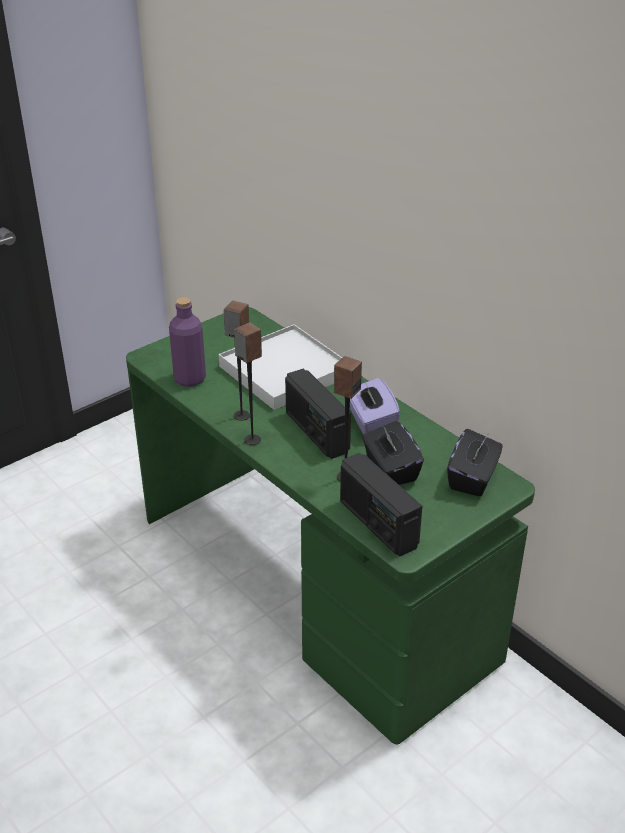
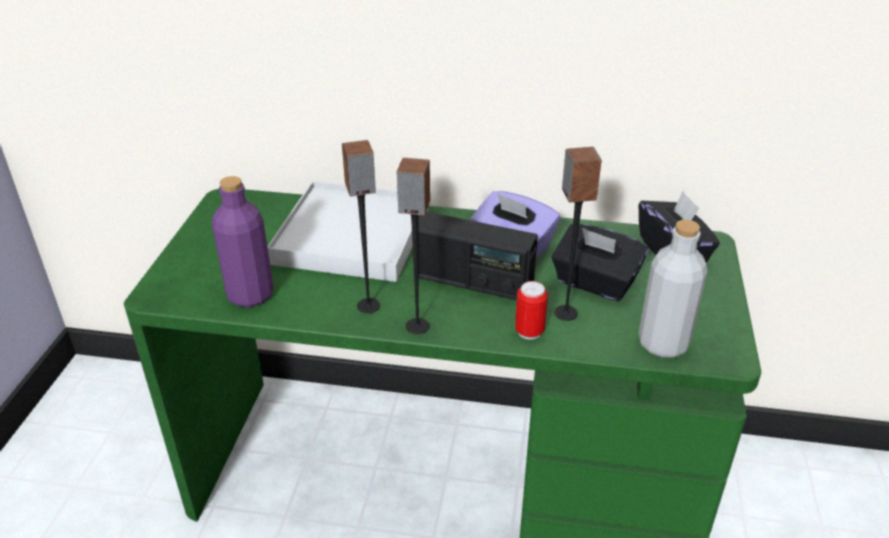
camera: 40 degrees left, 0 degrees up
(308, 475) = (529, 332): none -> can
(377, 524) = (663, 343): radio -> grey bottle

